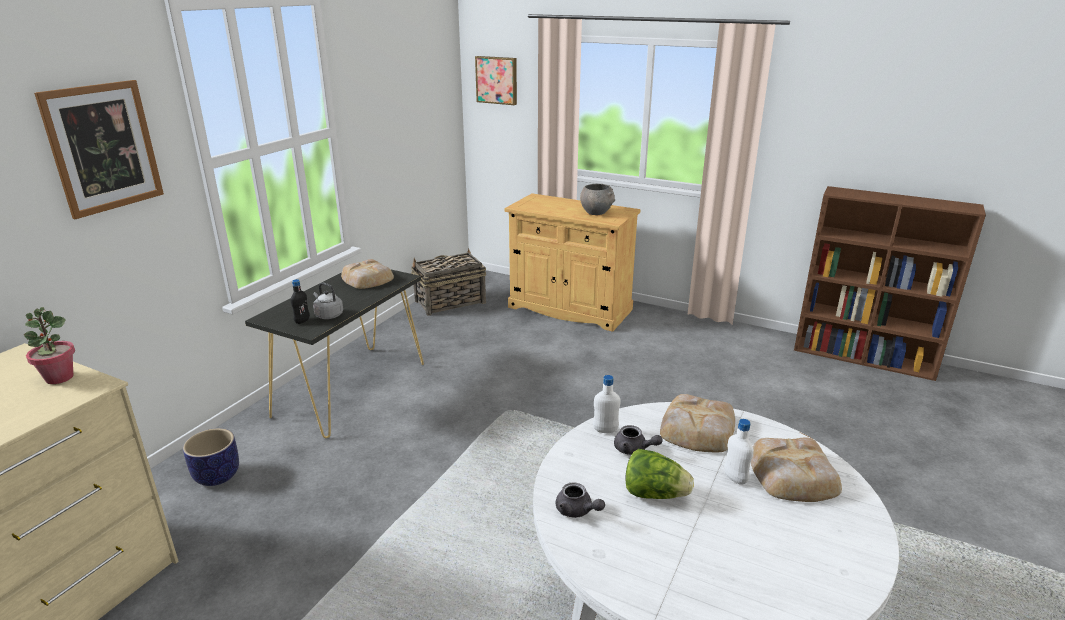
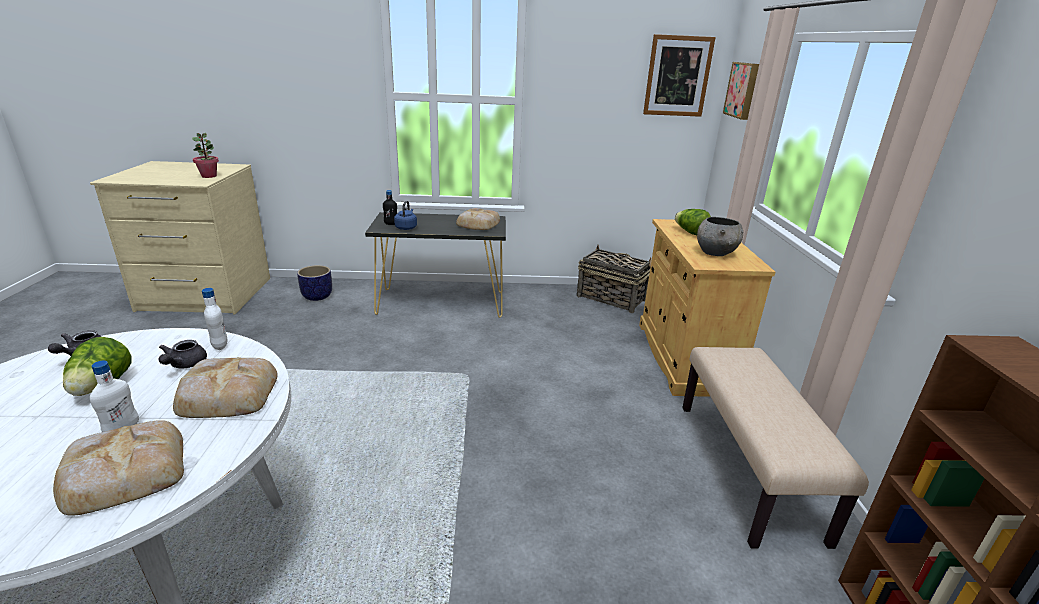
camera: 60 degrees right, 0 degrees up
(103, 148) = (316, 65): picture -> picture (677, 76)
(328, 315) = (406, 227): grey kettle -> blue kettle
(549, 207) = (690, 232): none -> lettuce
(702, 337) = (748, 469): none -> beige bench

